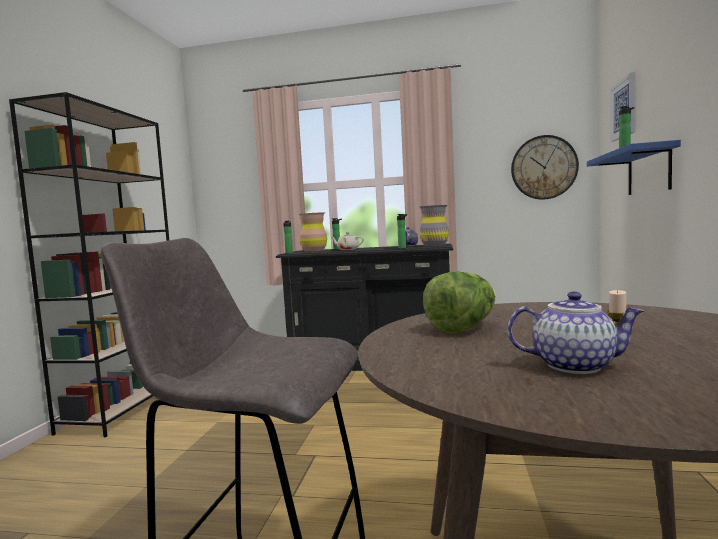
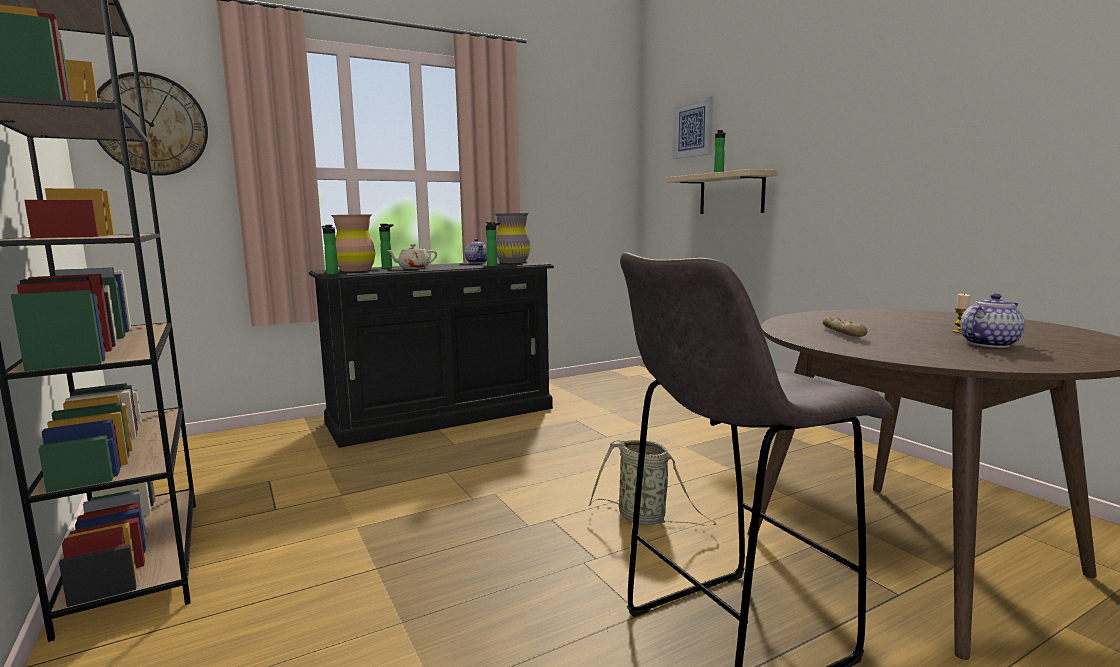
camera: 40 degrees left, 5 degrees up
(375, 480) = (645, 519): none -> basket
(463, 328) = (843, 333): lettuce -> bread
(544, 167) = (598, 177): wall clock -> wall clock (151, 125)
(648, 171) = (731, 194): blue shelf -> beige shelf

